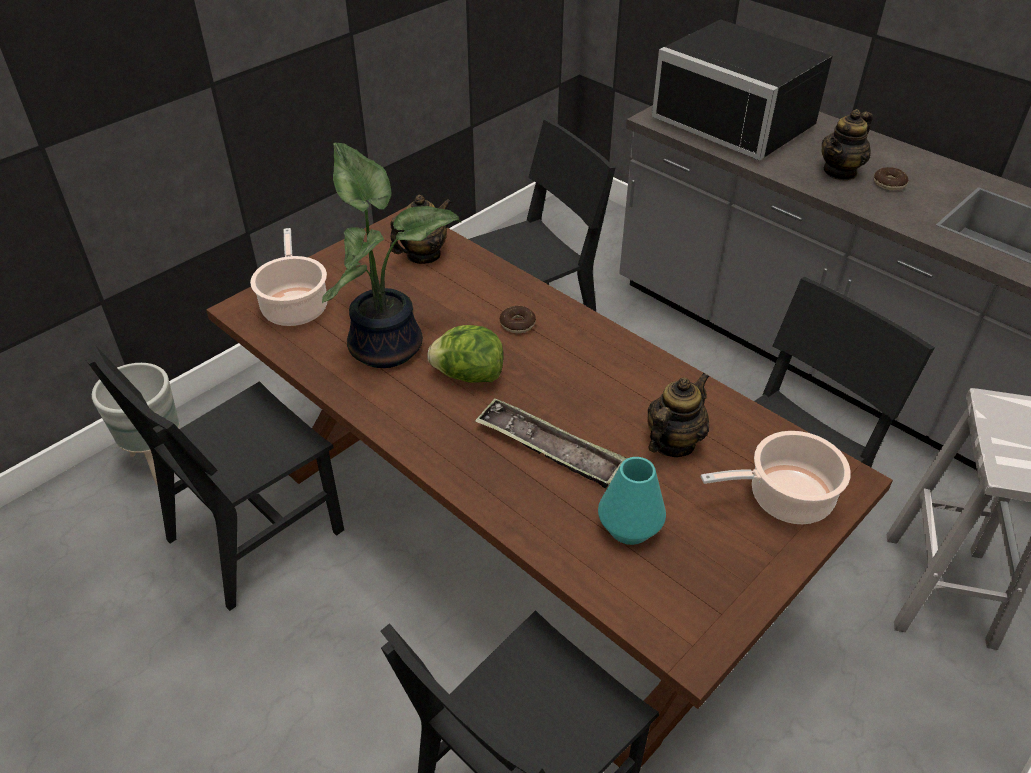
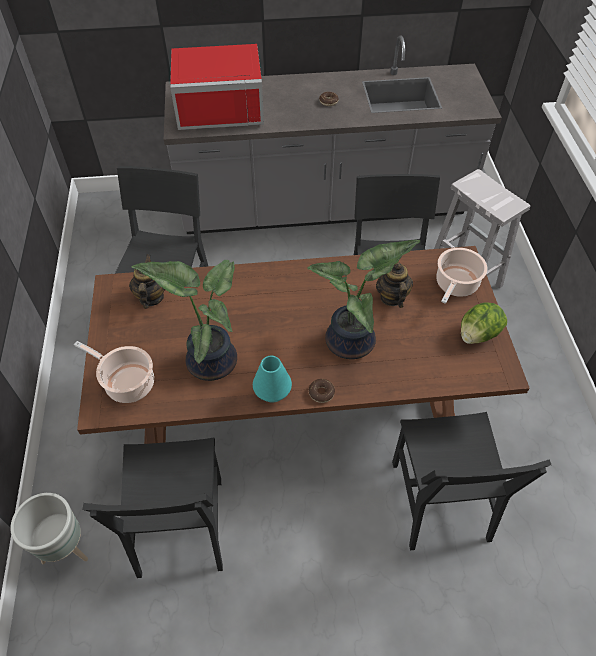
camera: 50 degrees left, 10 degrees up
(468, 375) = (271, 341): lettuce -> lettuce (477, 334)
(517, 324) = (254, 296): donut -> donut (321, 393)
(549, 448) = (353, 343): tray -> potted plant
(629, 527) = (426, 348): turquoise vase -> turquoise vase (272, 392)
(739, 121) = (220, 105): black microwave -> red microwave
(840, 172) = (302, 108): teapot -> none

